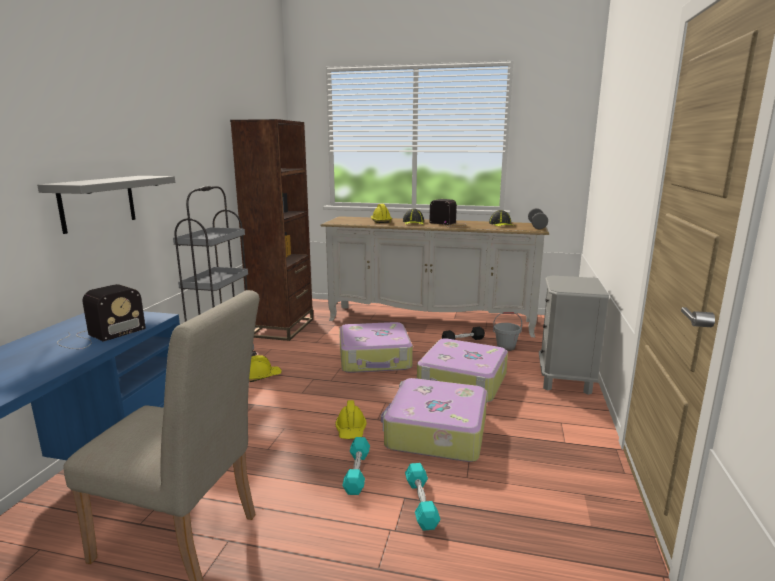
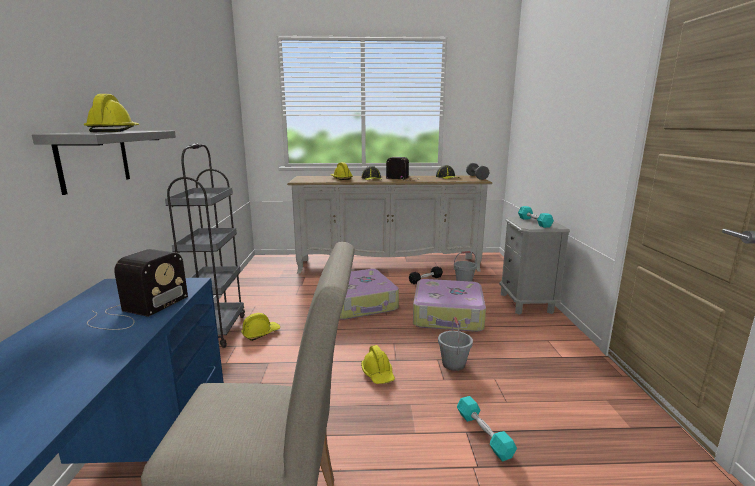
camera: 15 degrees left, 0 degrees up
(113, 179) = (114, 131): none -> yellow hard hat
(282, 328) = (255, 284): brown bookcase -> none
(357, 472) = (408, 415): turquoise dumbbell -> turquoise dumbbell (534, 222)
(435, 432) = (454, 364): suitcase -> grey bucket

